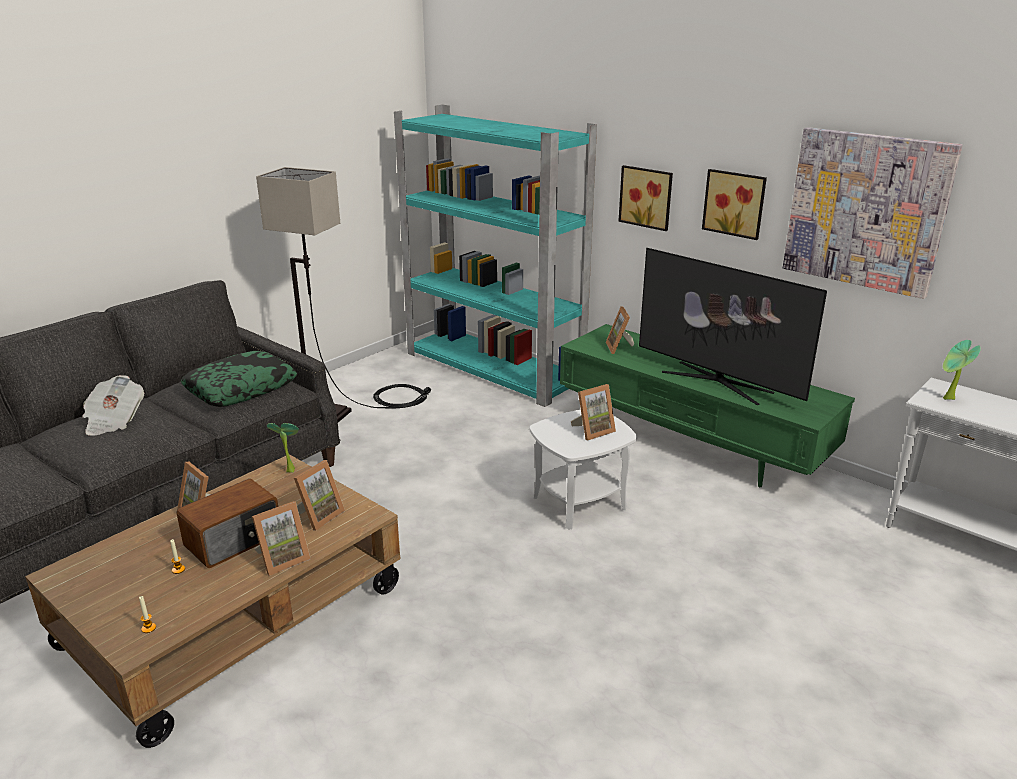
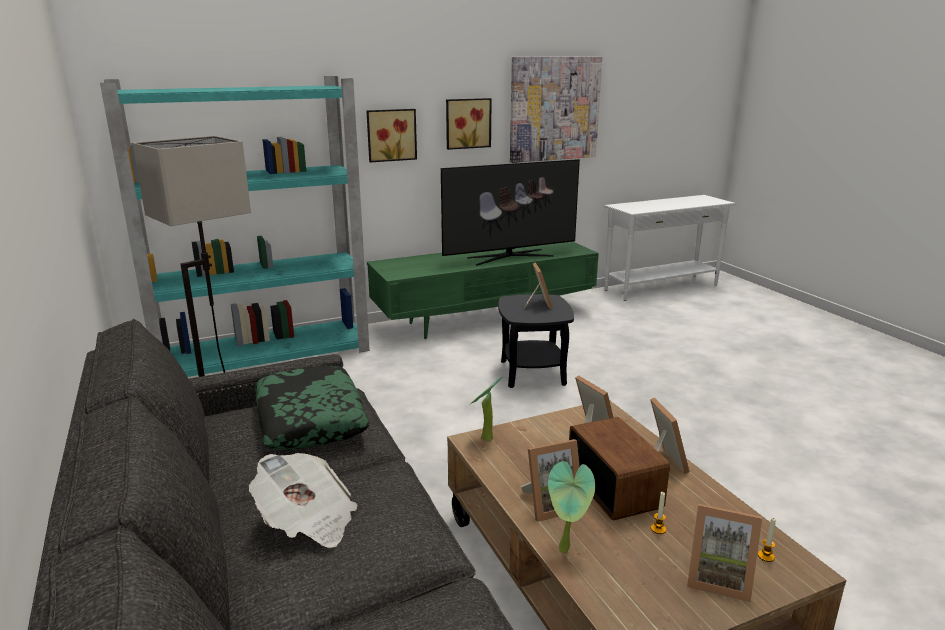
camera: 65 degrees left, 5 degrees down
(579, 503) = (532, 373): white side table -> black side table
(620, 348) = (419, 266): picture frame -> picture frame (718, 579)
(948, 399) = (635, 208): potted plant -> potted plant (567, 549)

